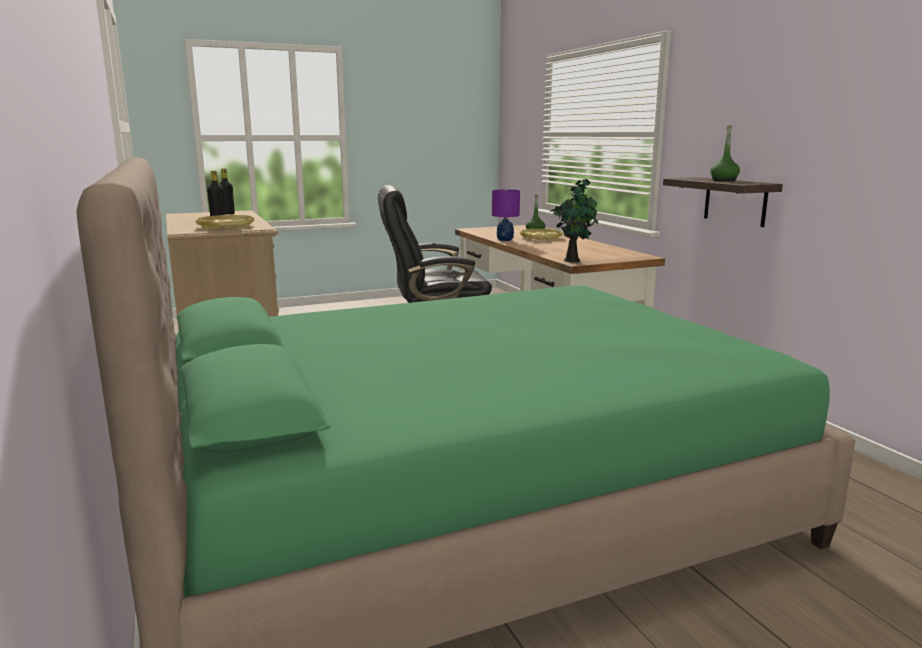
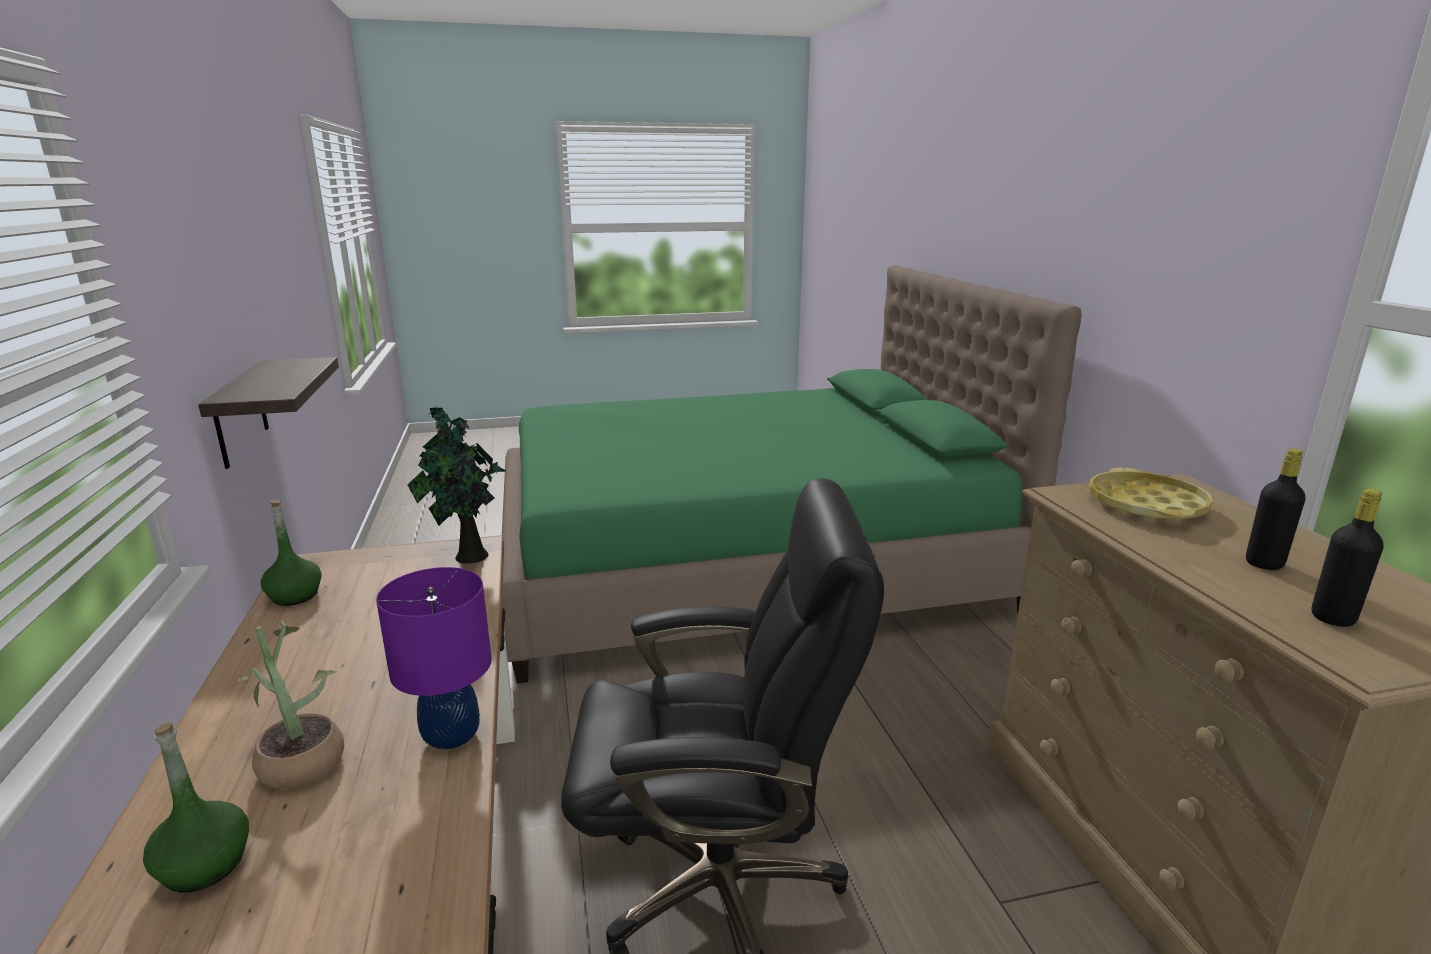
camera: 170 degrees left, 5 degrees up
(541, 238) = (299, 759): yellow tray -> potted plant
(724, 180) = (273, 375): green bottle -> green bottle (295, 596)

